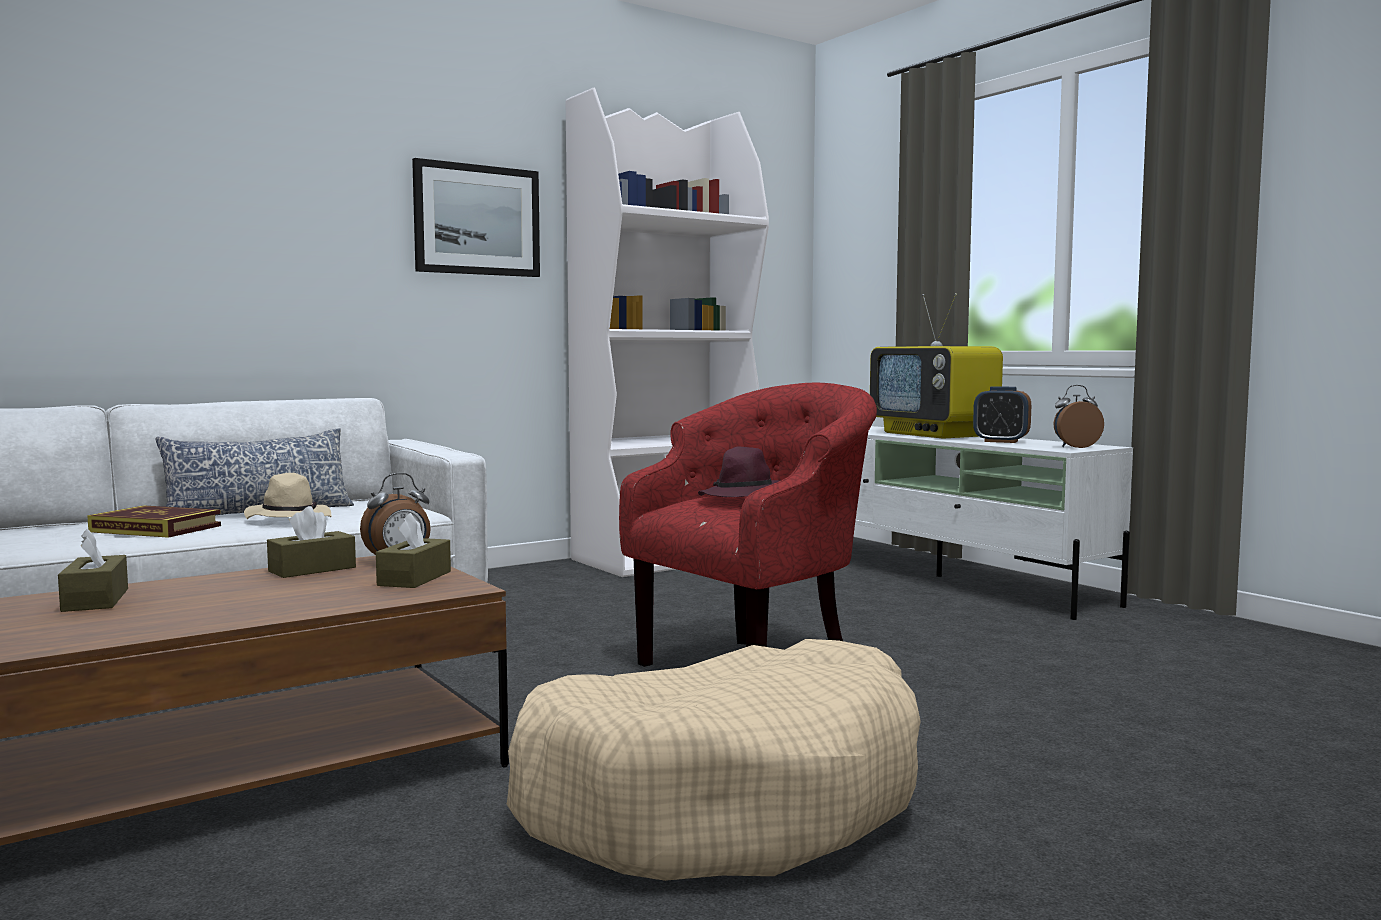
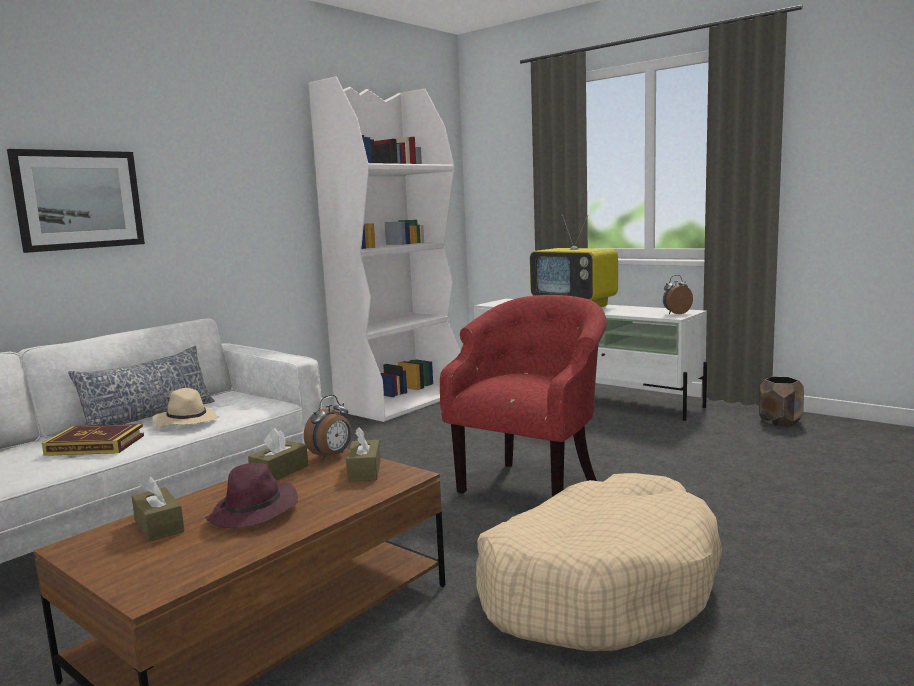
camera: 15 degrees left, 5 degrees up
(477, 220) = (256, 176): picture -> picture (79, 200)
(745, 497) = (525, 377): purple hat -> purple hat (254, 512)
(1001, 441) = (625, 311): alarm clock -> none
(1239, 637) = (780, 421): none -> brown planter

